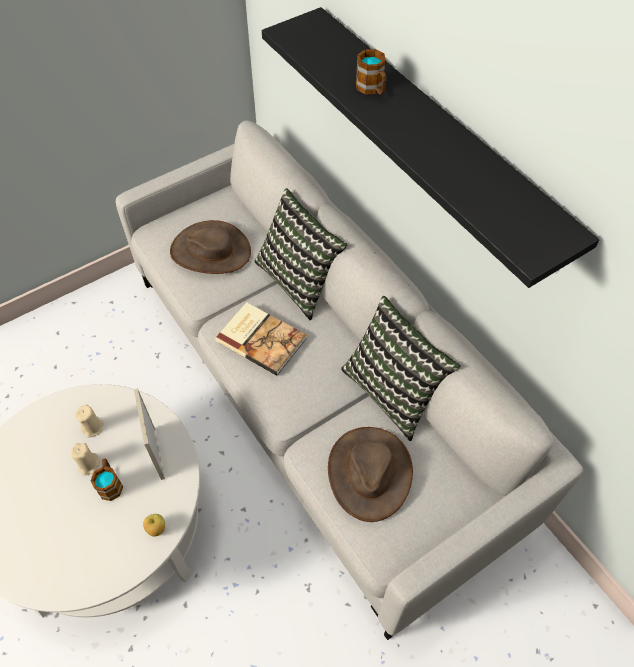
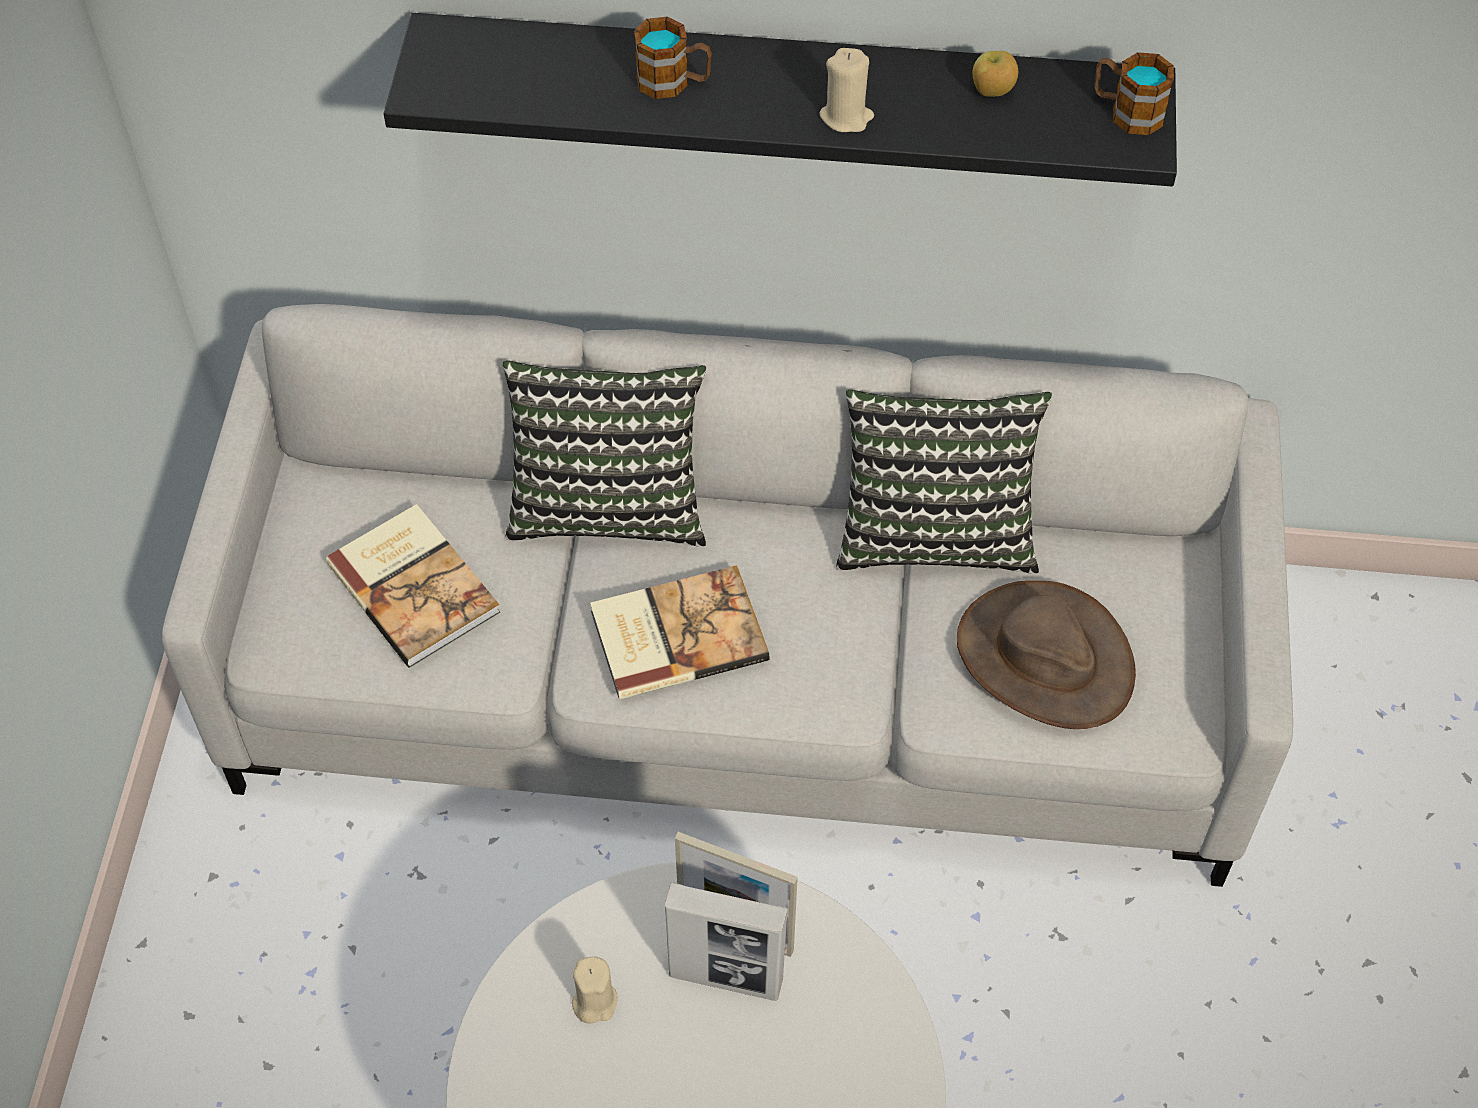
camera: 50 degrees left, 0 degrees up
(89, 465) = (665, 1049): beige candle -> beige candle (846, 116)
(110, 483) = (731, 1037): mug -> mug (1127, 112)
(135, 464) = (726, 978): none -> picture frame
(156, 529) = (873, 1016): apple -> apple (992, 91)
(210, 251) = (415, 586): brown hat -> book

